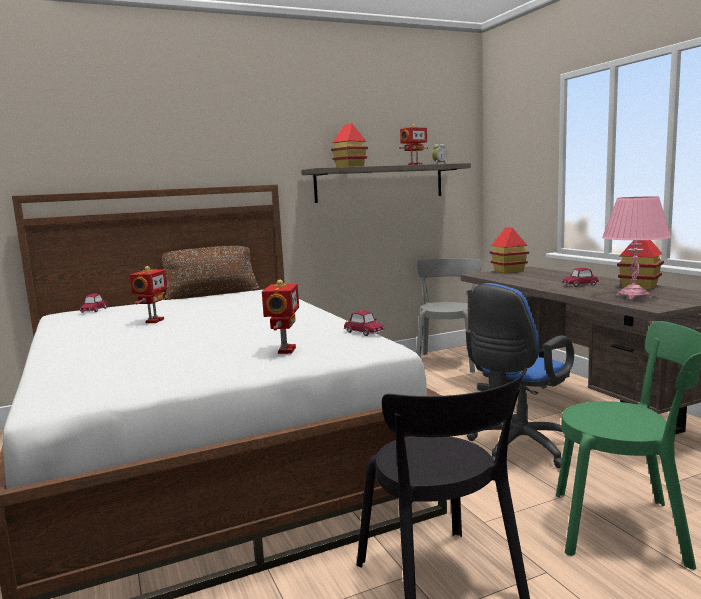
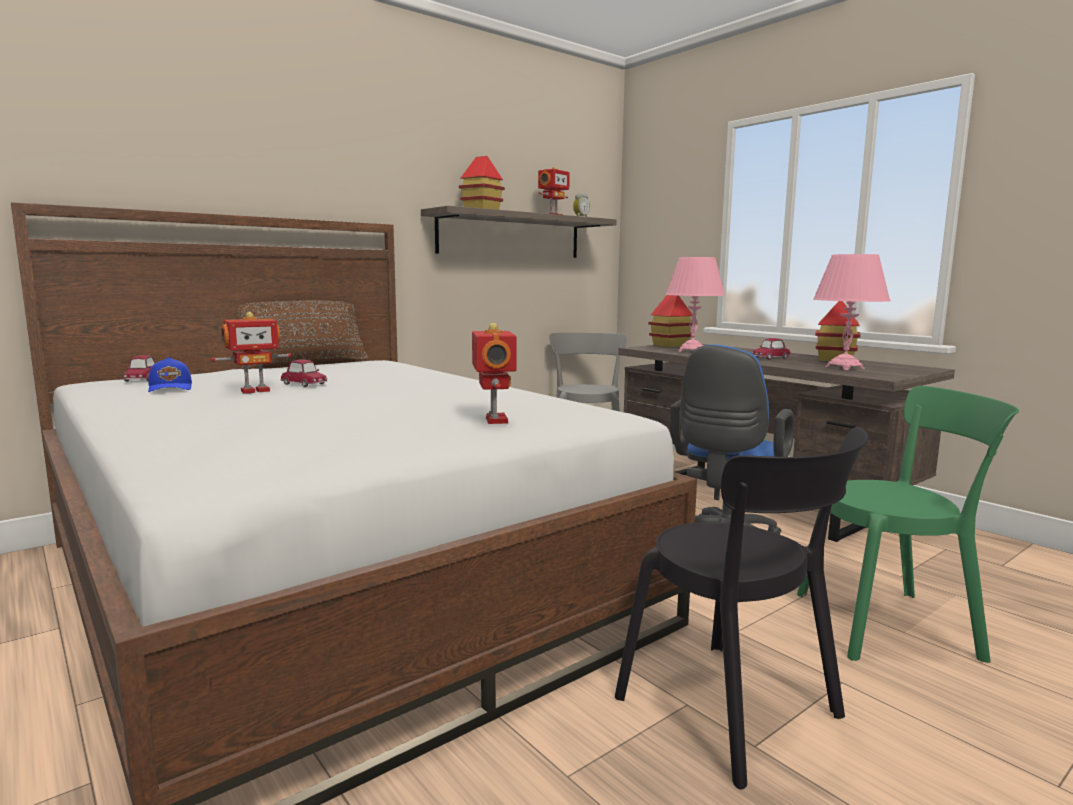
camera: 15 degrees left, 0 degrees up
(104, 319) = (171, 388): none -> blue cap
(153, 321) = (255, 391): toy robot -> toy robot turned 60 degrees clockwise
(364, 332) = (573, 401): toy car -> toy car (304, 384)
(519, 278) = (692, 351): none -> pink table lamp

